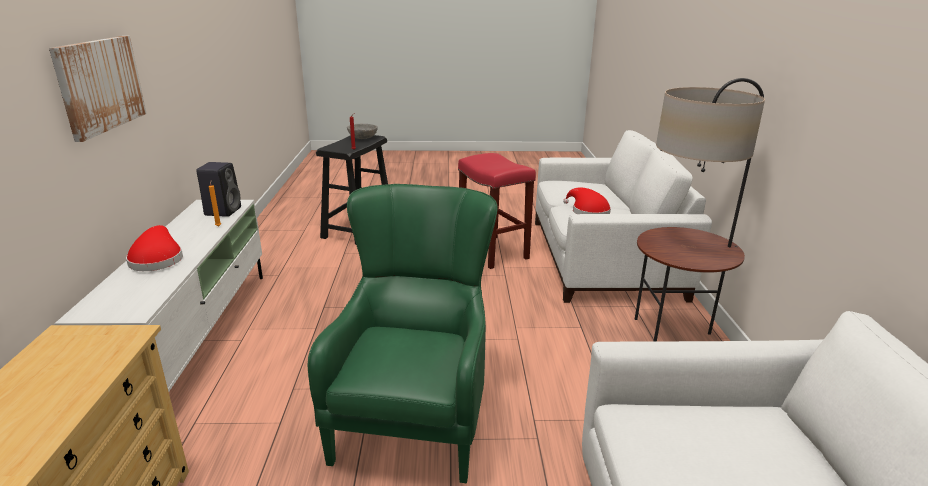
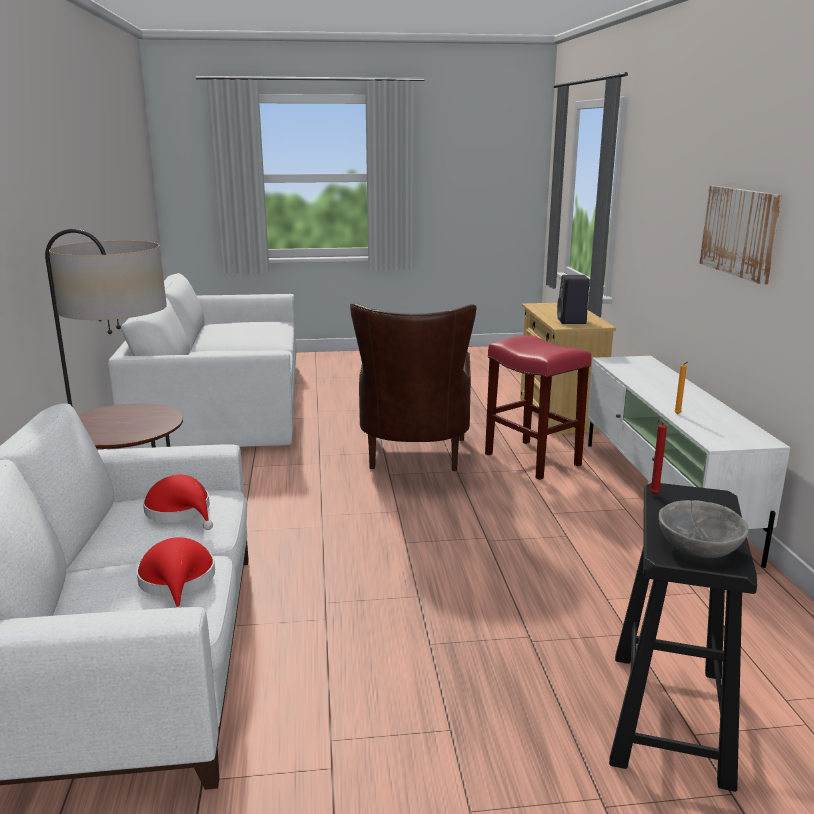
camera: 175 degrees right, 5 degrees down
(157, 259) = (668, 385): red hat -> red hat (178, 582)
(223, 211) = (713, 432): black speaker -> black speaker (572, 321)
(415, 415) = (414, 461): green armchair -> brown armchair
(491, 251) = (345, 658): red stool -> red stool (533, 460)

